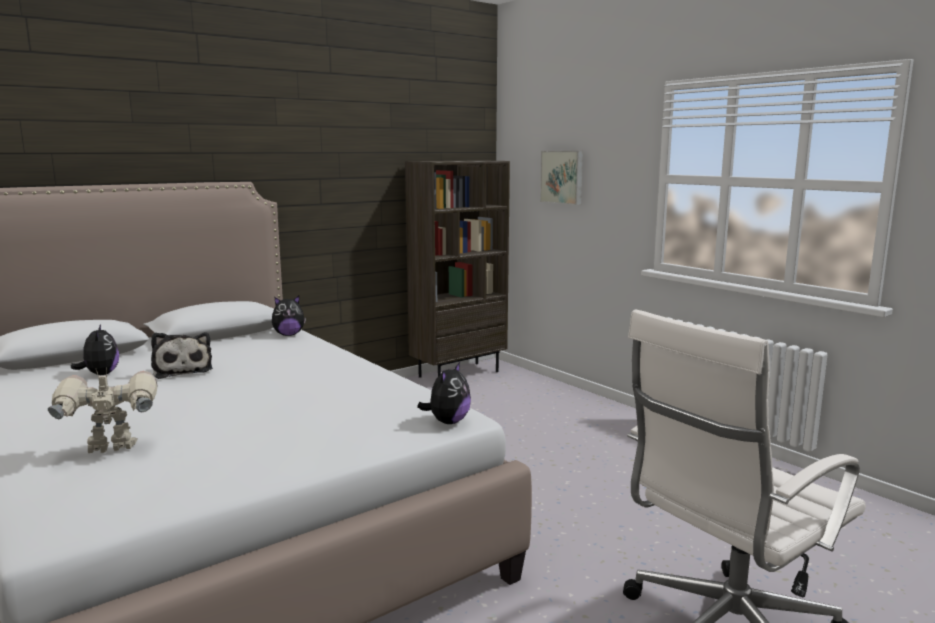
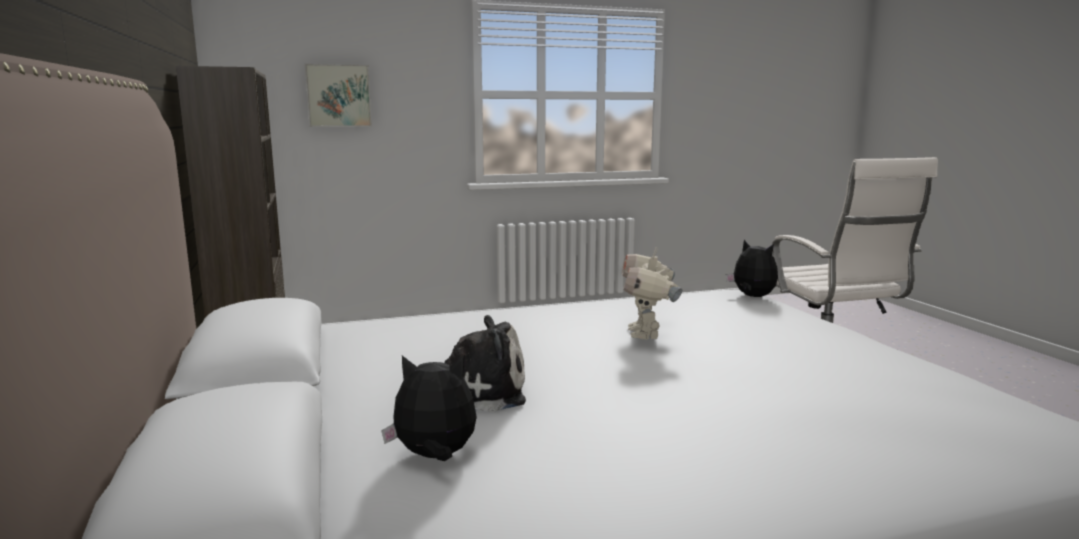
camera: 70 degrees left, 0 degrees up
(112, 449) = (859, 417): toy robot -> toy robot (646, 334)
(289, 335) = (349, 329): plush toy -> none

